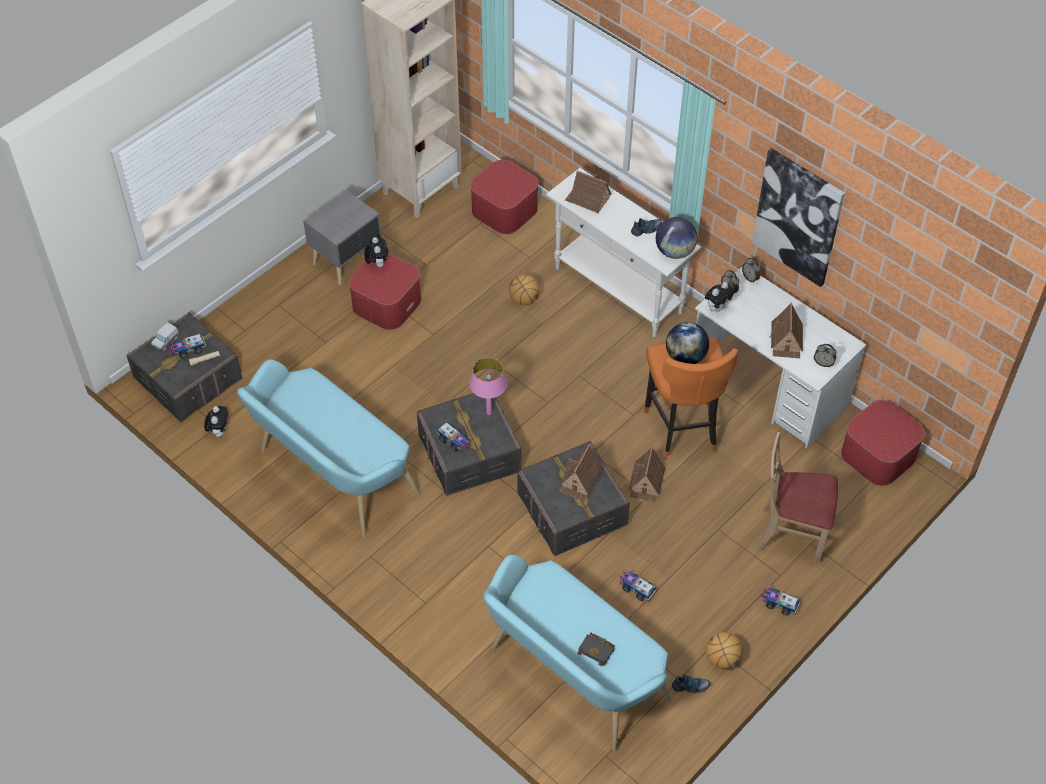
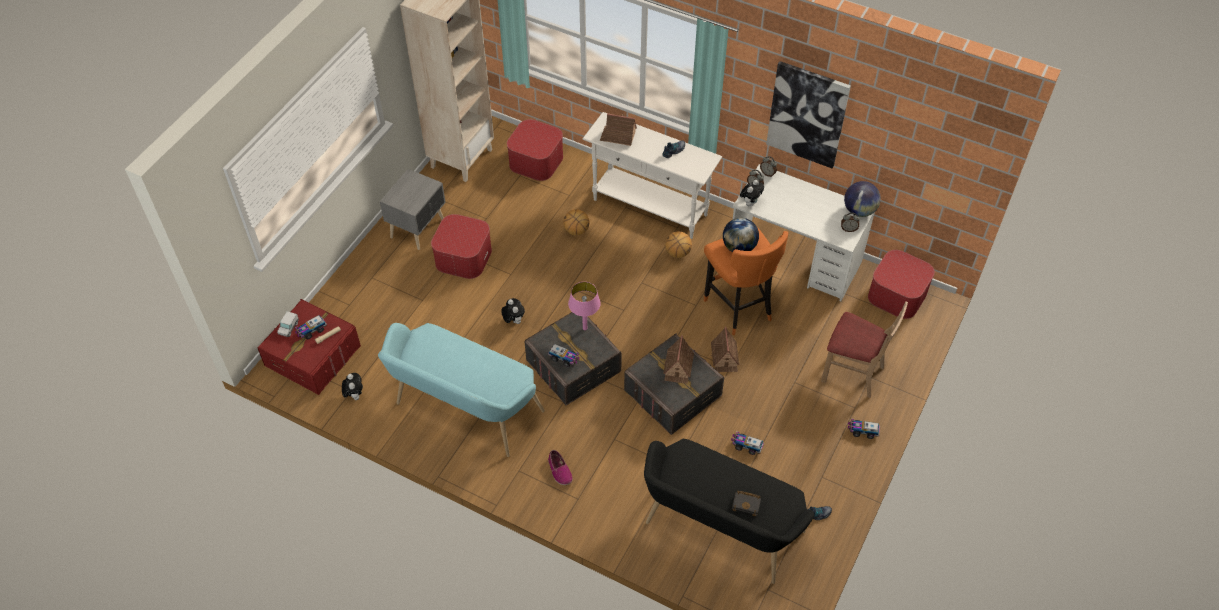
camera: 15 degrees left, 0 degrees up
(188, 379) = (313, 356): grey storage box -> red storage box
(377, 263) = (450, 225): plush toy -> plush toy (513, 320)
(415, 567) = (559, 471): none -> shoe
(572, 678) = (719, 531): turquoise bench -> black bench
(674, 251) = (703, 164): globe -> globe (859, 210)
(722, 659) = (833, 486): basketball -> basketball (677, 253)
(786, 341) = (813, 217): toy house -> none
(791, 534) = (852, 373): beige chair -> beige chair turned 150 degrees counterclockwise

